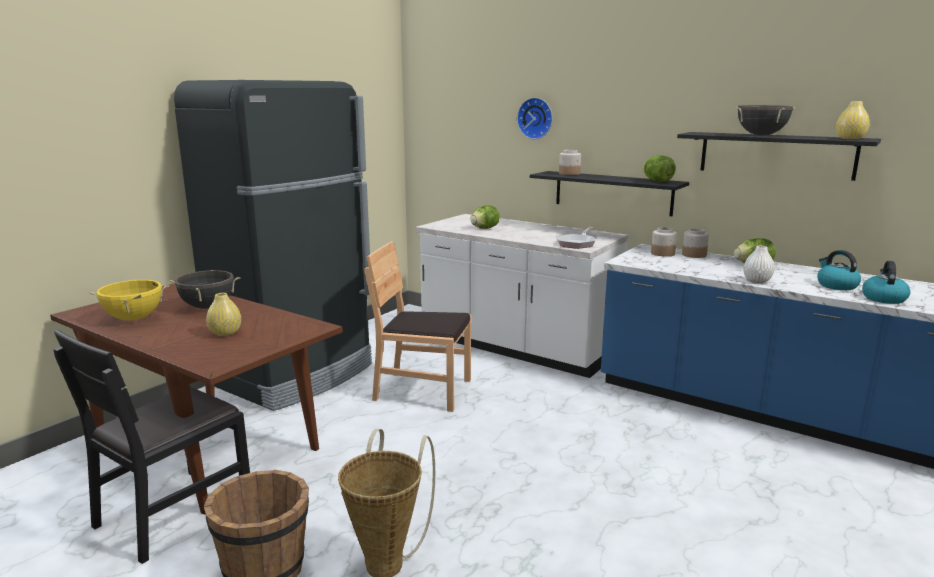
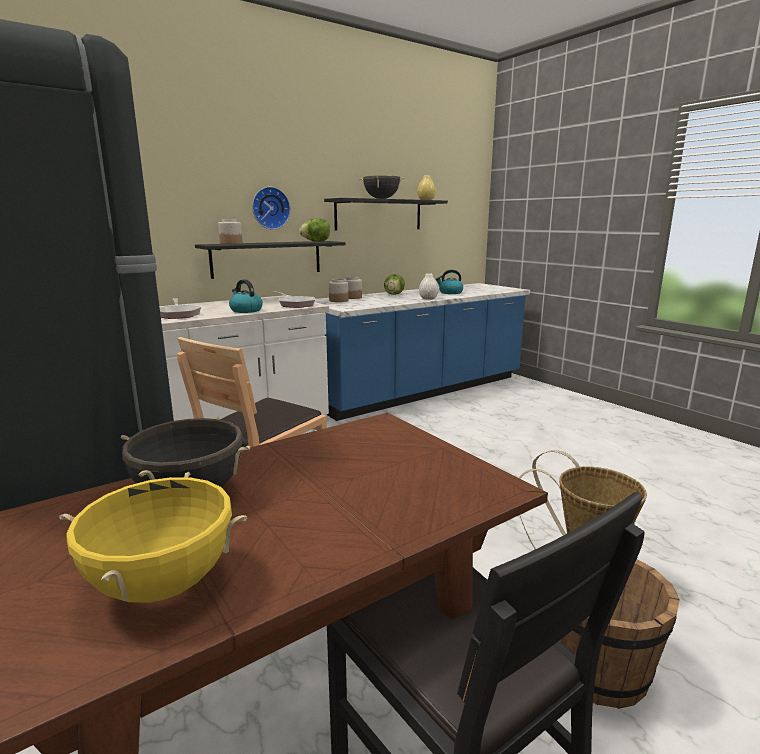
camera: 70 degrees left, 0 degrees up
(225, 333) = (358, 480): yellow vase -> none
(484, 228) = (178, 314): lettuce -> frying pan
(536, 118) = (171, 185): wall clock -> wall clock (270, 208)
(883, 298) = (478, 292): kettle -> kettle (245, 310)

